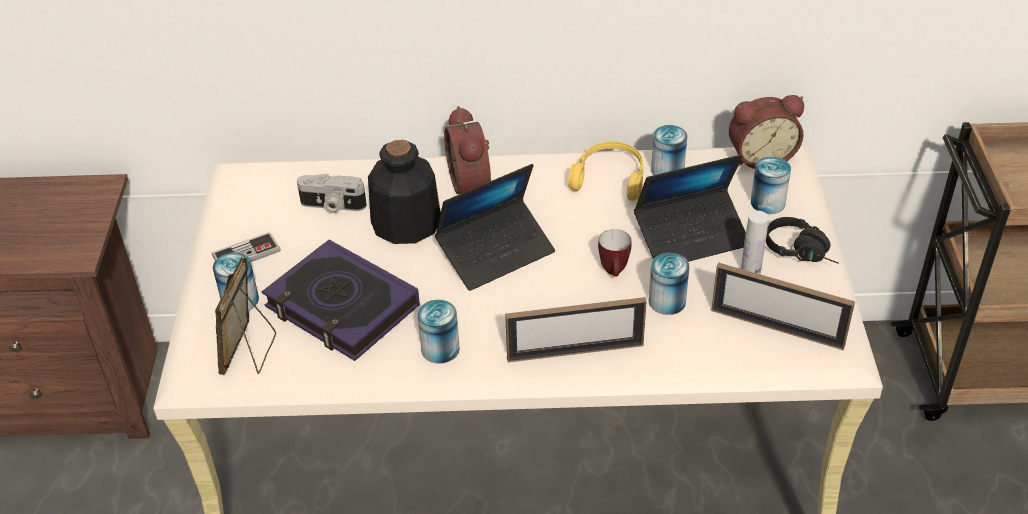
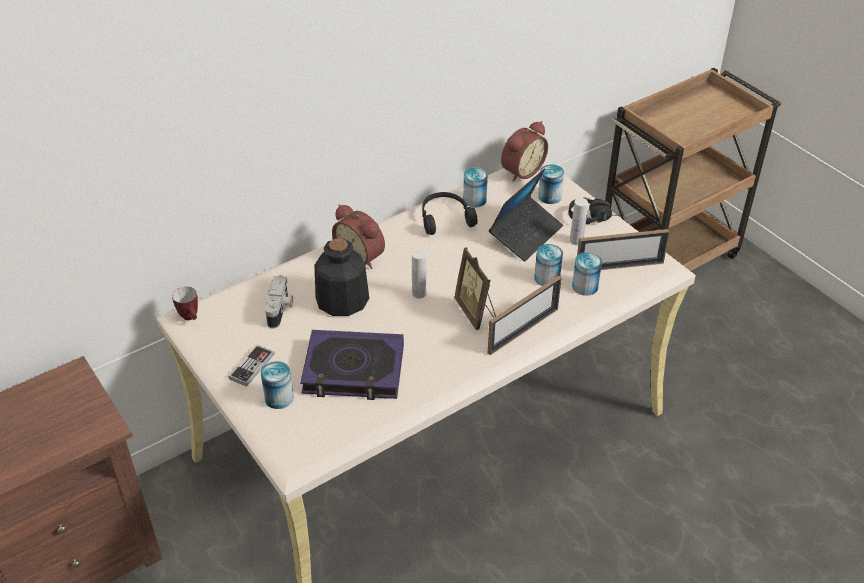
camera: 35 degrees left, 0 degrees up
(250, 352) = (320, 426): picture frame -> picture frame (476, 312)
(332, 206) = (280, 310): camera -> camera turned 60 degrees counterclockwise
(440, 349) = (442, 366): can -> can (585, 286)
(496, 252) = (419, 293): laptop -> white bottle
(610, 178) = (445, 218): yellow headphones -> black headphones
(614, 273) = (502, 274): mug -> mug (191, 318)

